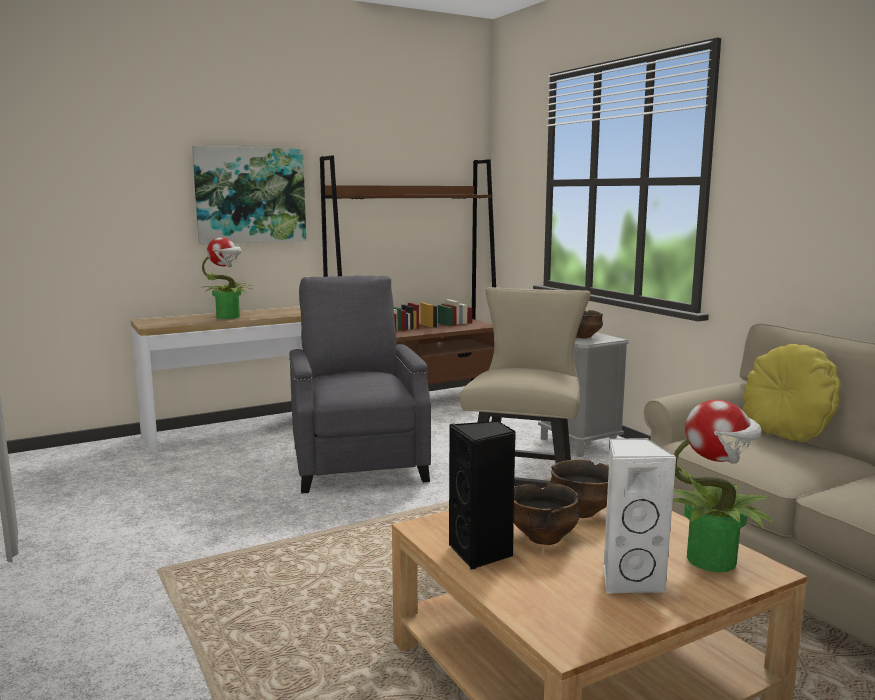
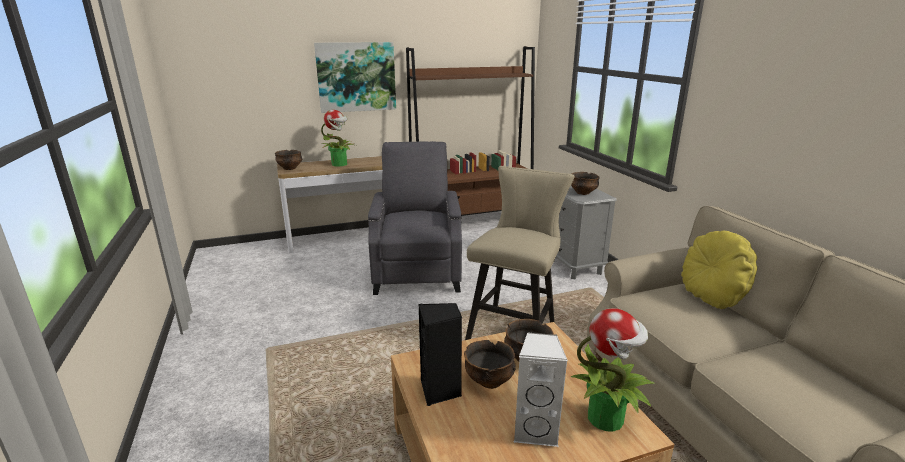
camera: 10 degrees right, 10 degrees up
(154, 323) = (290, 168): none -> bowl

